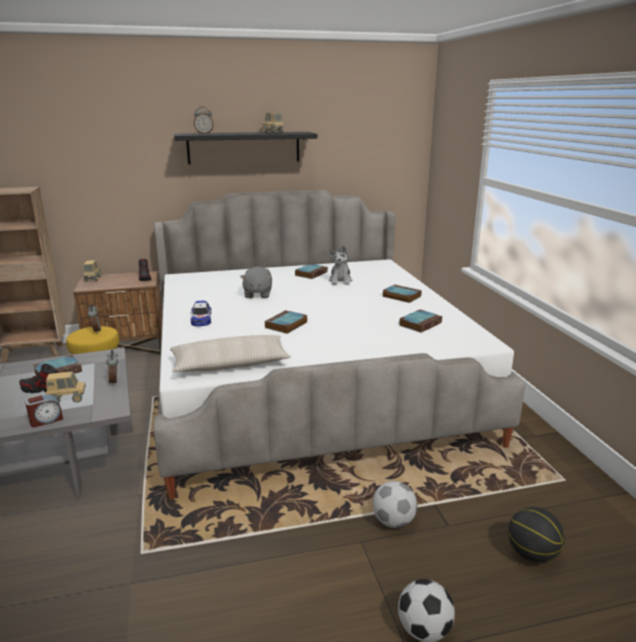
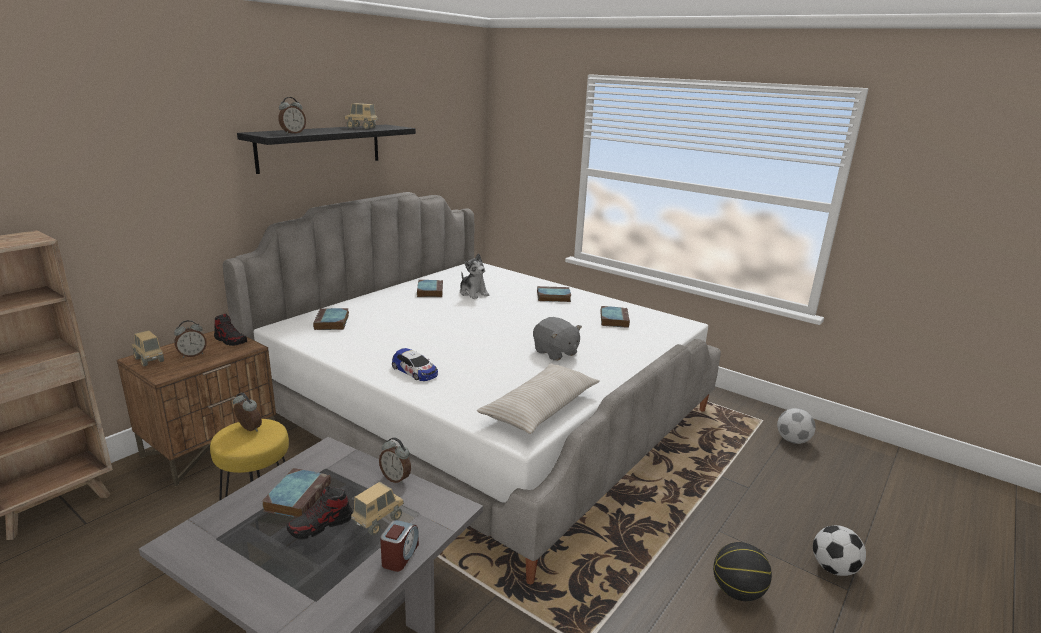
camera: 40 degrees left, 0 degrees up
(114, 281) = (192, 355): none -> alarm clock
(257, 294) = (419, 327): grey plush toy -> grey plush toy (555, 352)
(286, 325) = (512, 352): book -> book (332, 322)
(393, 521) = (716, 503): football -> football (792, 440)
(532, 554) = (813, 482): basketball -> basketball (737, 592)

